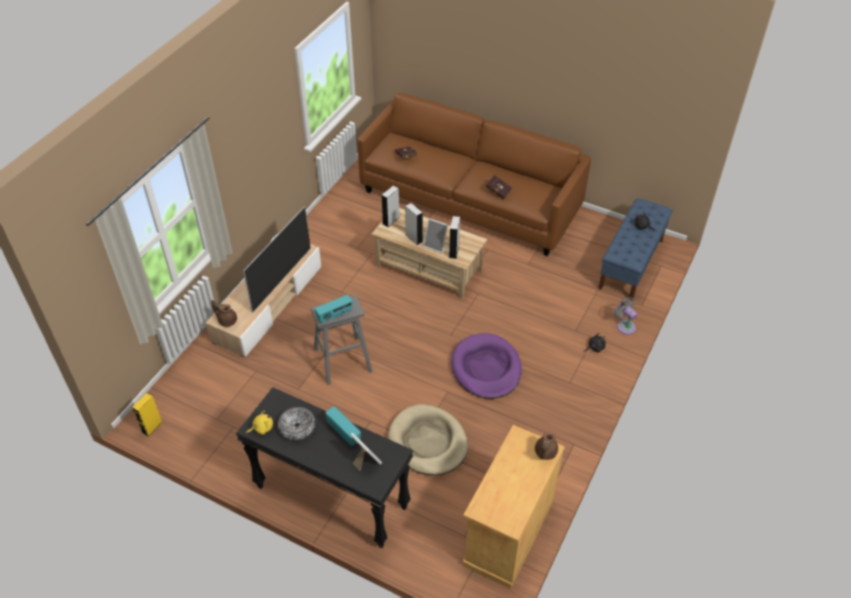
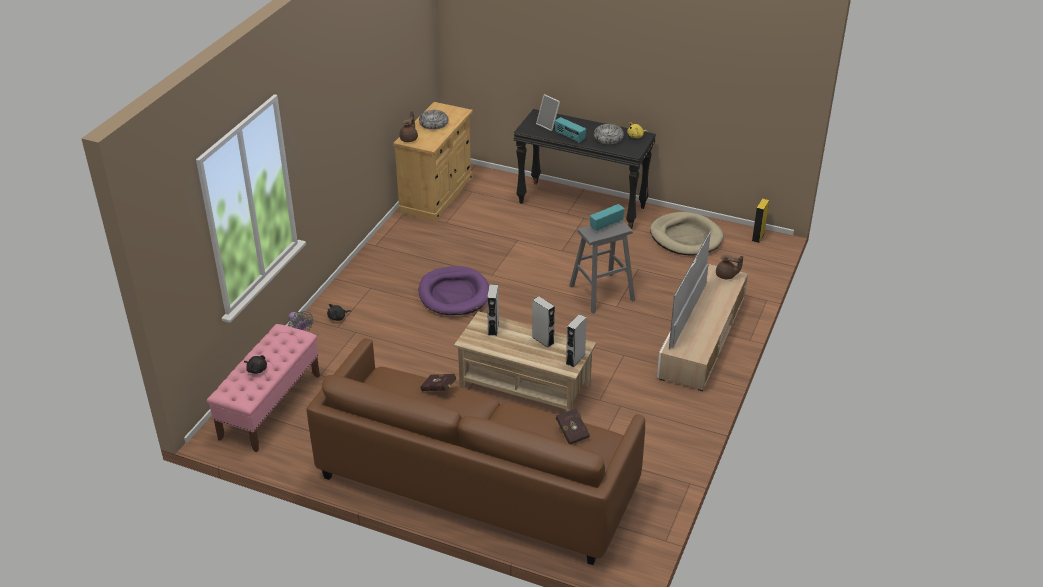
camera: 175 degrees right, 10 degrees down
(428, 442) = (506, 240): beige dog bed -> beige dog bed (686, 237)
(436, 245) = (515, 333): picture frame -> none
(515, 483) = (433, 124): none -> bowl
(631, 264) = (270, 406): blue bench -> pink bench

